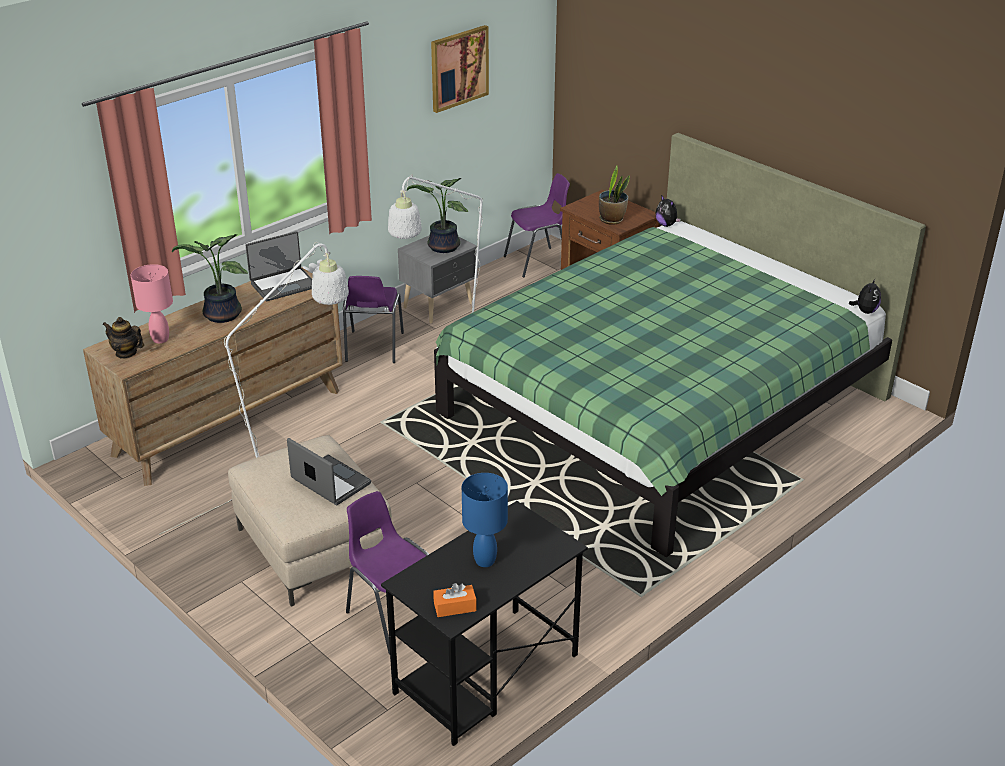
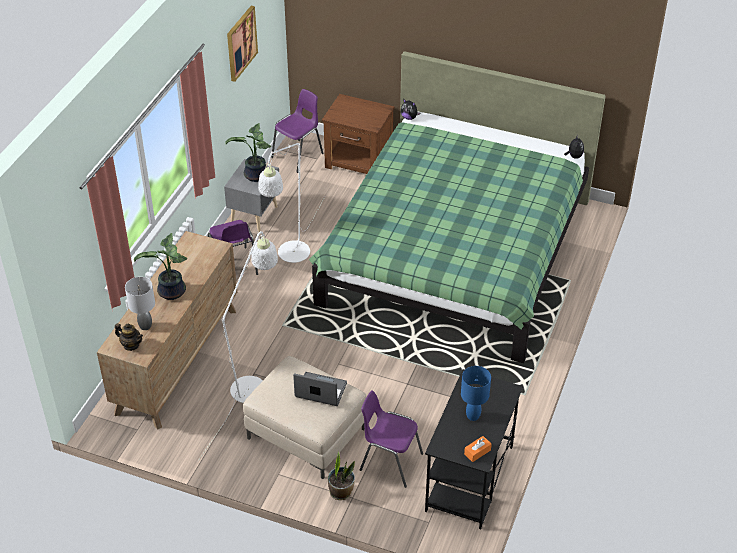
camera: 25 degrees left, 10 degrees up
(126, 353) = (131, 345): teapot -> teapot turned 150 degrees counterclockwise
(160, 339) = (145, 326): pink table lamp -> grey table lamp
(283, 285) = (193, 252): laptop -> none
(612, 220) = (364, 120): potted plant -> potted plant (341, 492)

